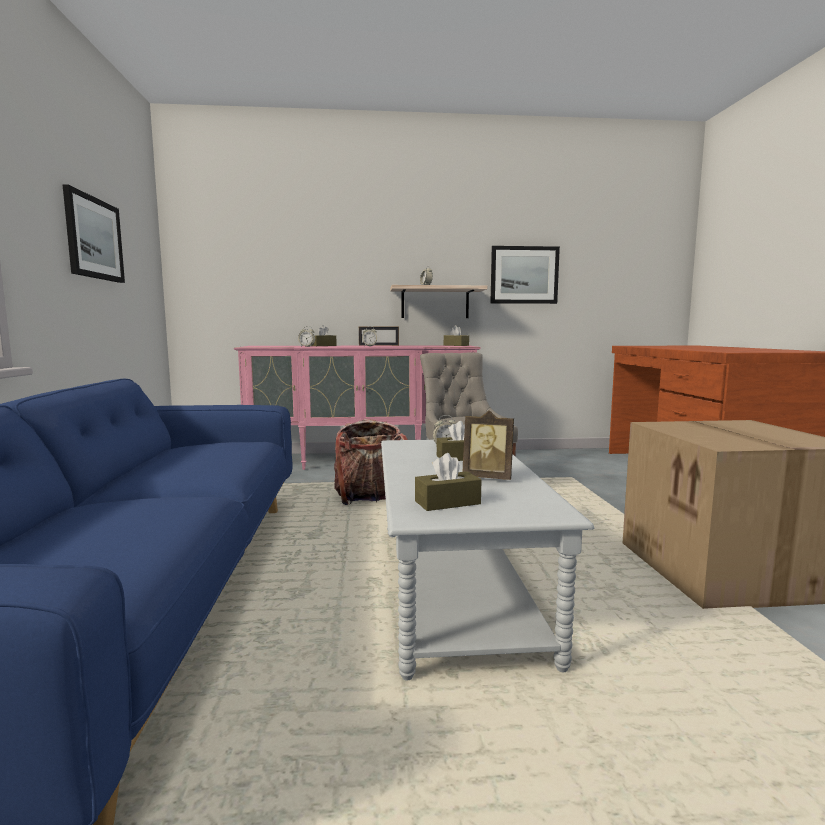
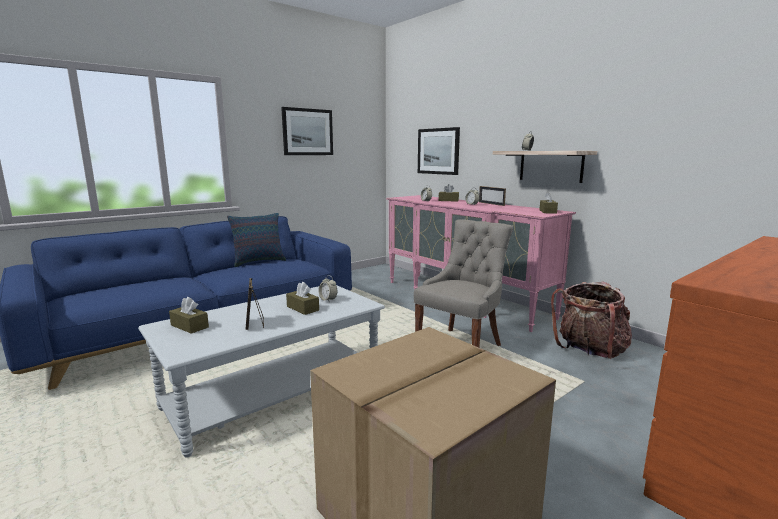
camera: 55 degrees right, 5 degrees up
(156, 457) = (259, 262): none -> blue pillow
(370, 499) = (390, 326): backpack -> backpack (590, 351)
(524, 275) = (654, 134): picture -> picture (438, 151)

